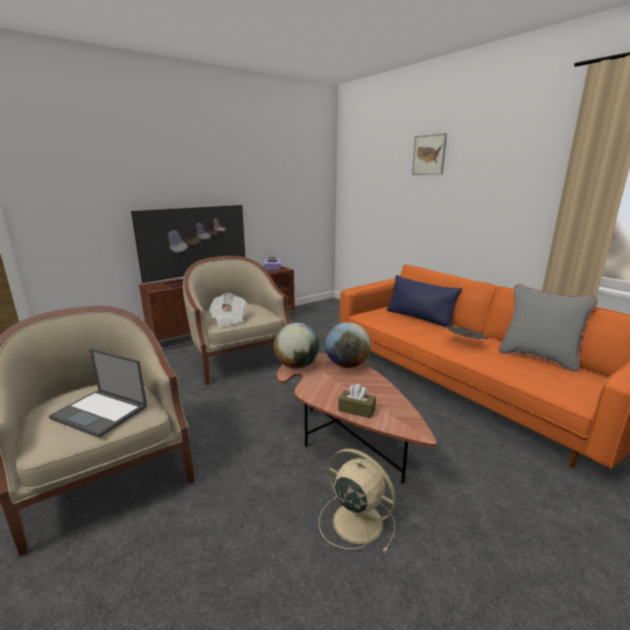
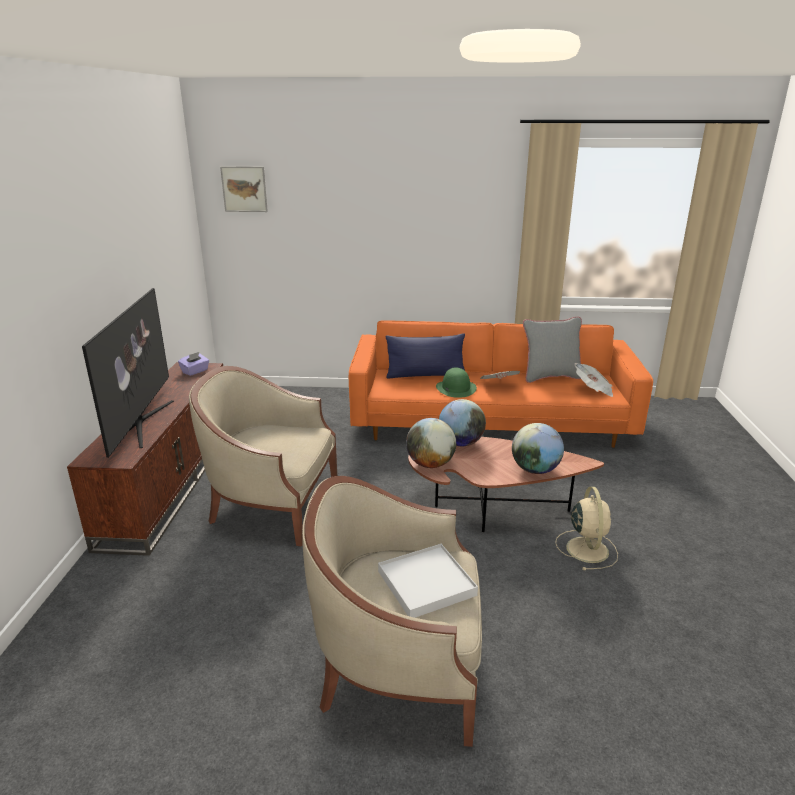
camera: 50 degrees left, 5 degrees up
(101, 412) = (426, 583): laptop -> white tray
(228, 320) = (286, 454): newspaper -> newspaper (593, 390)
(355, 521) = (586, 548): beige fan -> beige fan turned 105 degrees clockwise
(356, 410) = (535, 470): brown tissue box -> globe
(421, 332) = (455, 388): none -> green hat
(429, 155) = (363, 188): picture -> picture (244, 189)

